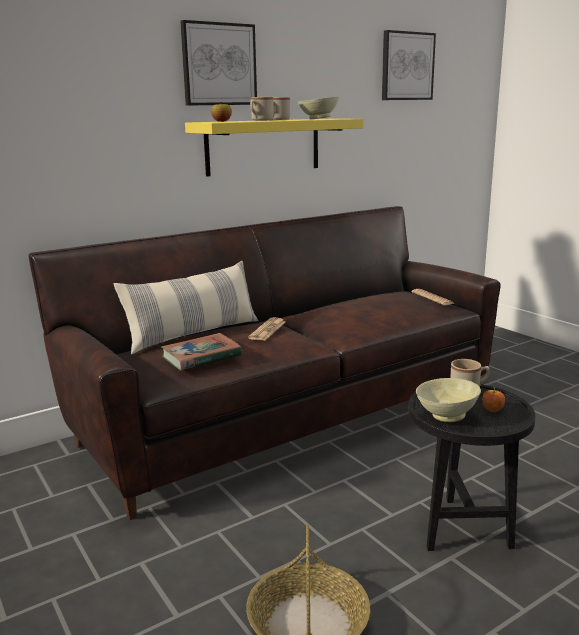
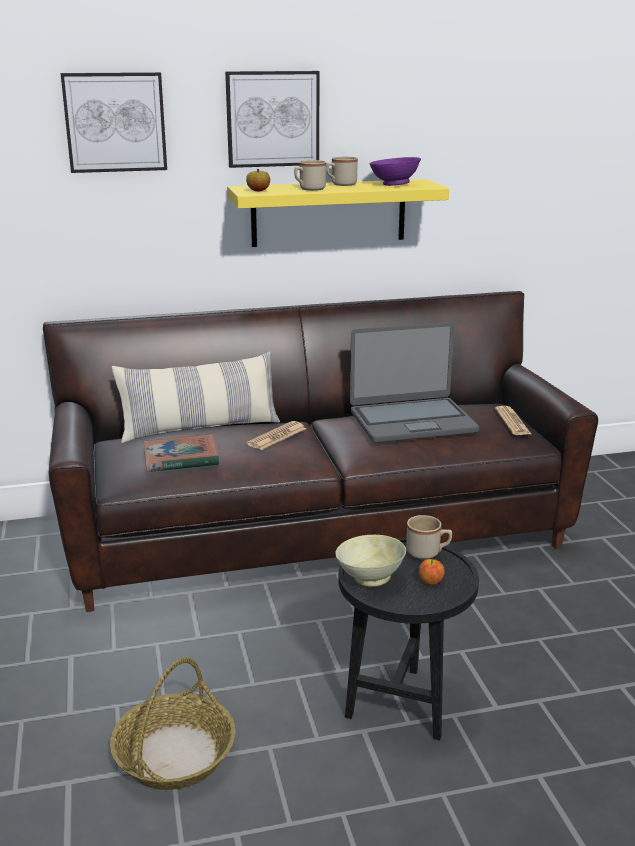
camera: 20 degrees right, 5 degrees up
(318, 118) = (394, 184): beige bowl -> purple bowl
(362, 306) = (412, 421): none -> laptop
(406, 66) = (548, 110): picture -> picture (115, 122)

